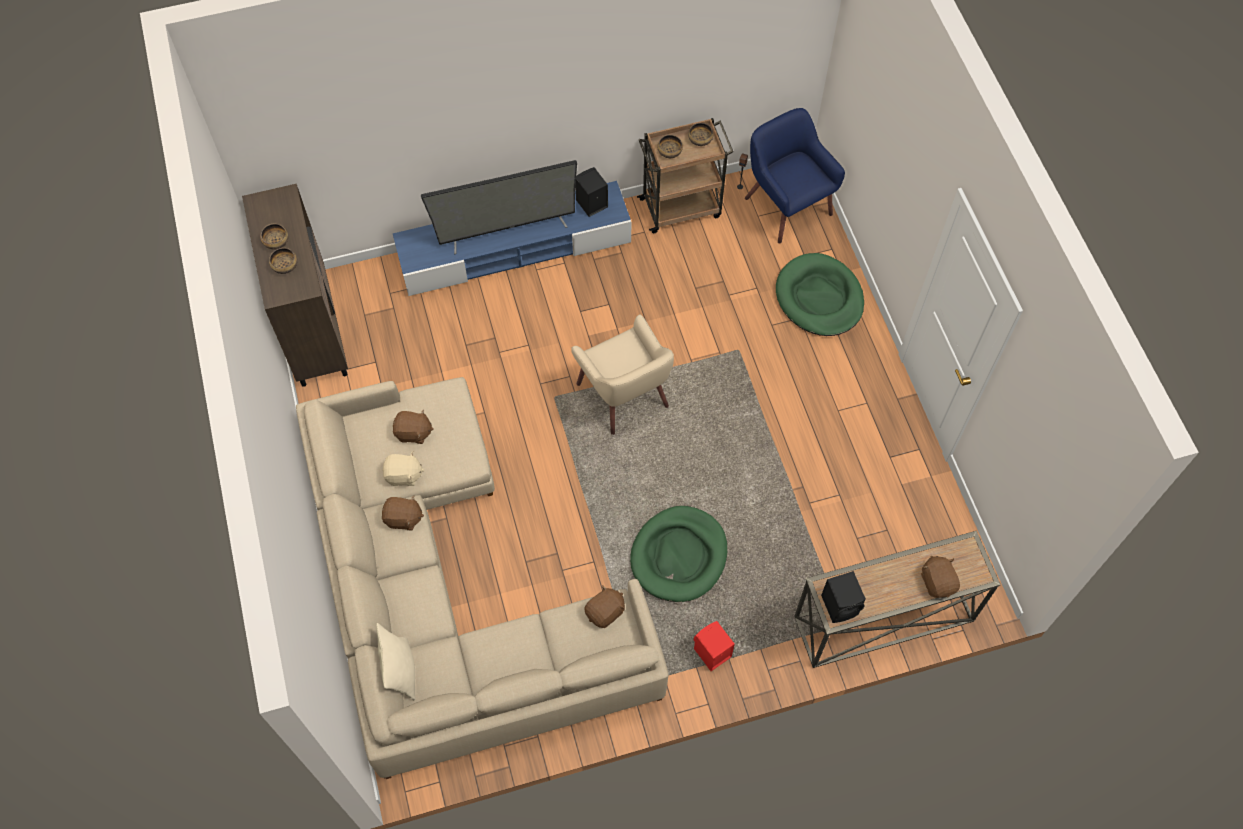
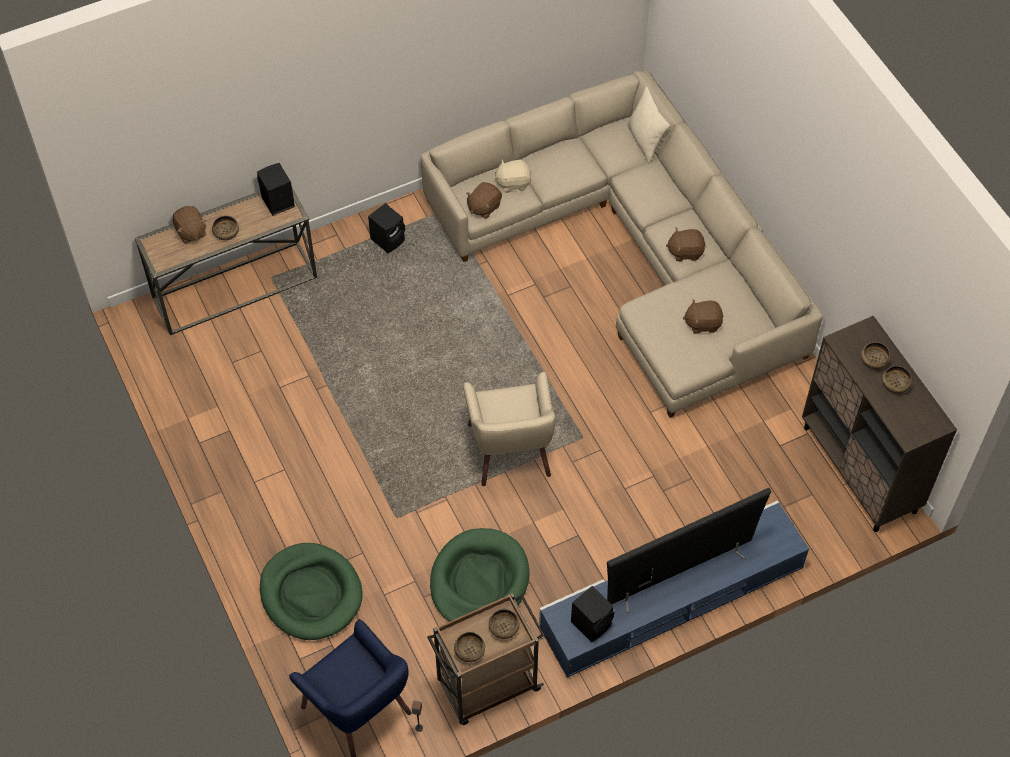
camera: 170 degrees right, 5 degrees down
(404, 475) = (698, 287): beige plush toy -> beige plush toy (513, 182)
(624, 395) = (510, 450): beige armchair -> beige armchair turned 150 degrees counterclockwise
(679, 556) = (429, 311): green dog bed -> green dog bed (479, 581)
(711, 653) = (388, 239): red speaker -> black speaker
(898, 573) = (226, 233): none -> bowl

